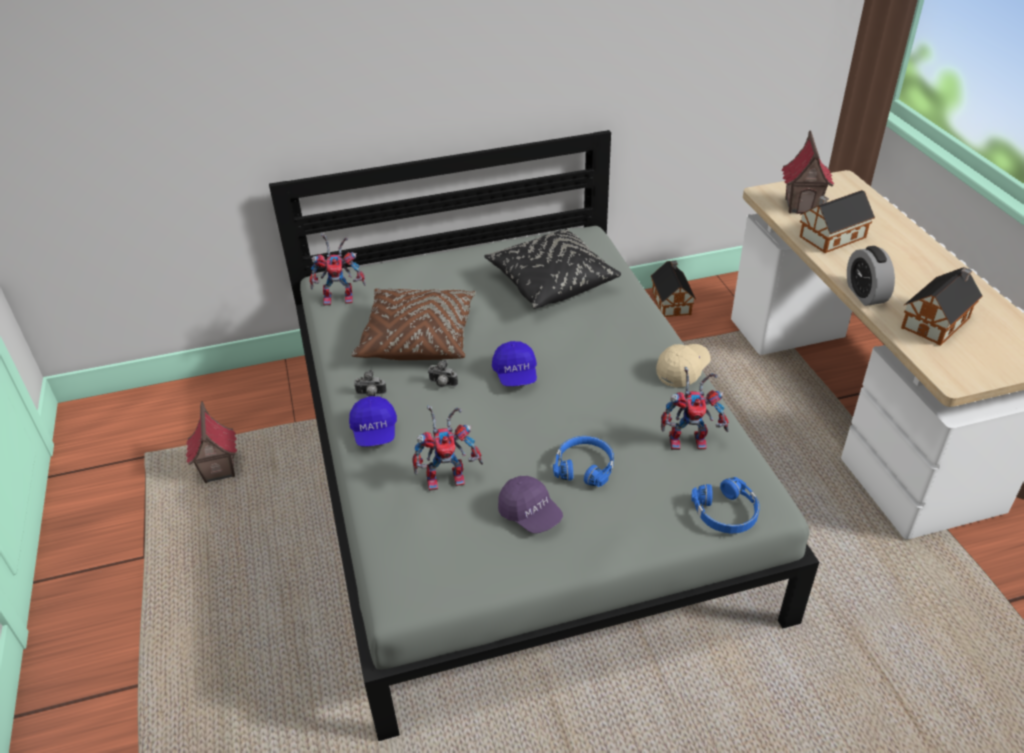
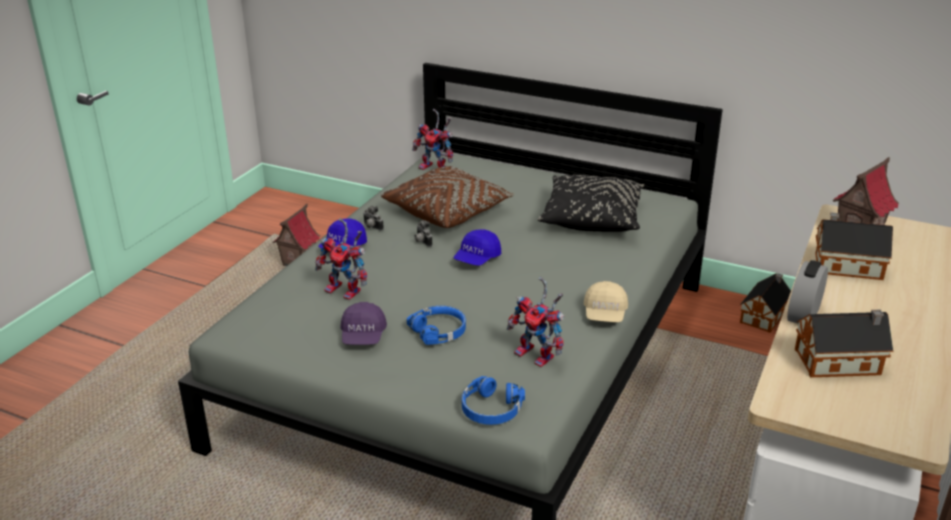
camera: 40 degrees right, 10 degrees down
(682, 370) = (605, 314): beige cap -> beige cap turned 105 degrees clockwise

